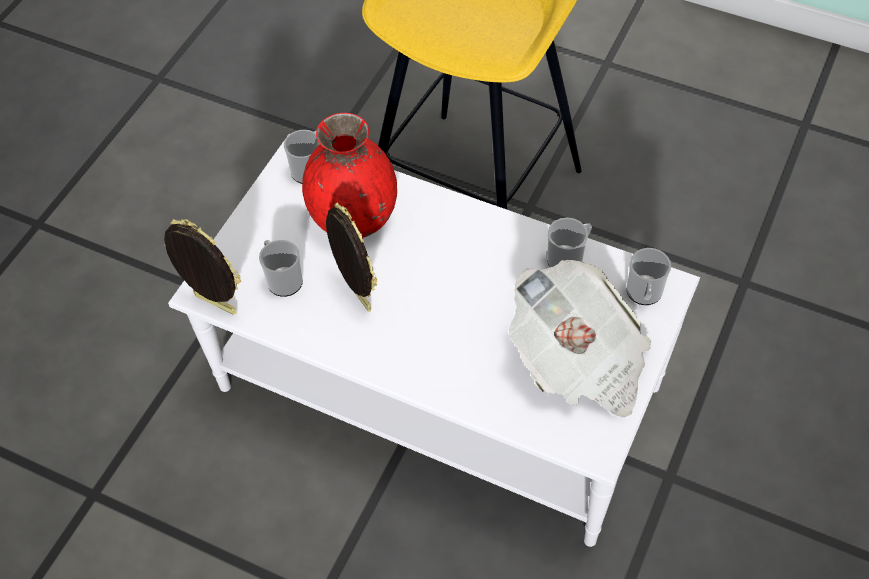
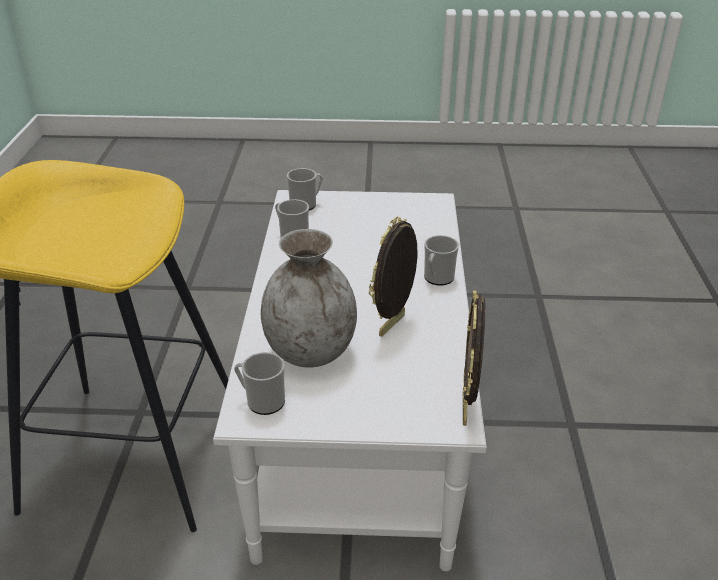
camera: 115 degrees left, 20 degrees down
(282, 279) = (406, 373): mug -> mug (437, 279)
(353, 219) = (311, 351): red vase -> grey vase
(579, 361) = (377, 217): newspaper -> none

